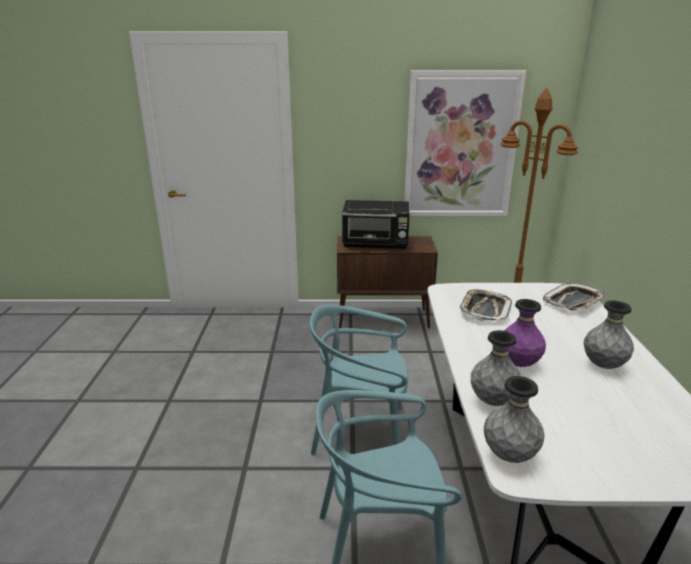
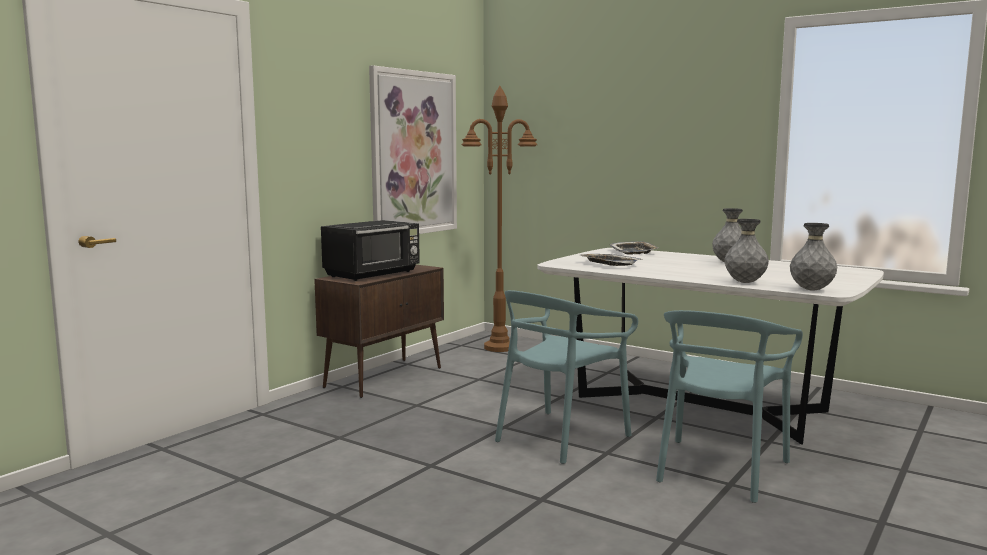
camera: 55 degrees left, 15 degrees down
(518, 364) = (703, 272): purple vase -> none

